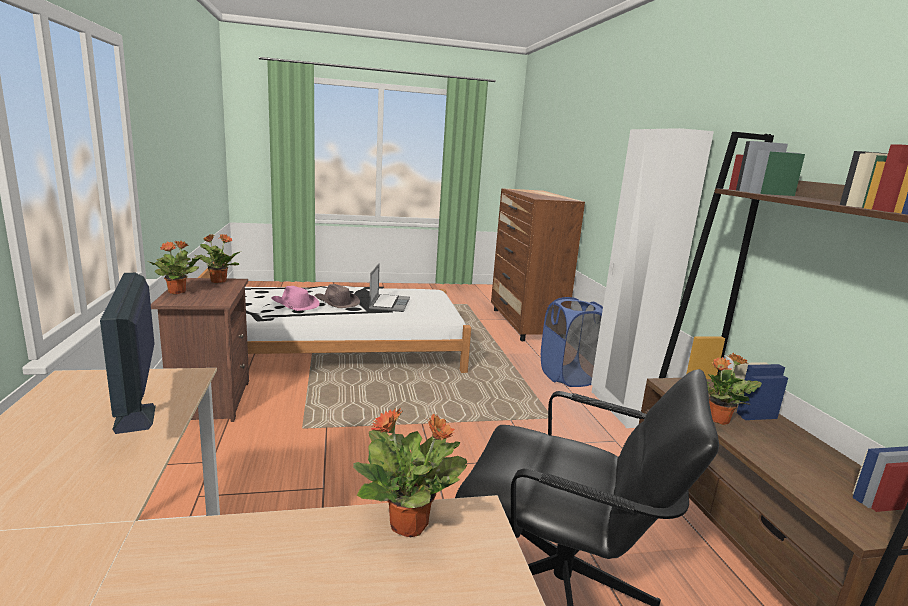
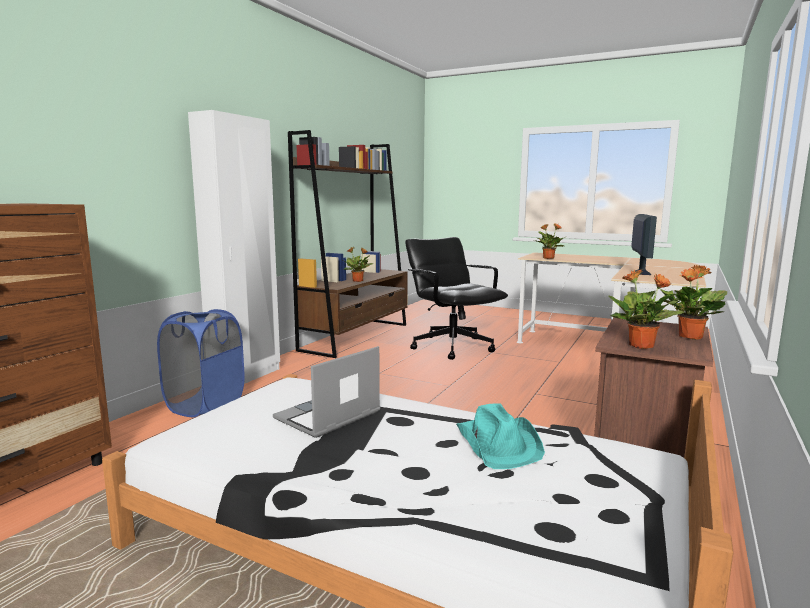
camera: 140 degrees left, 5 degrees down
(295, 305) = (498, 444): pink hat -> turquoise hat
(336, 302) = (414, 436): brown hat -> none

